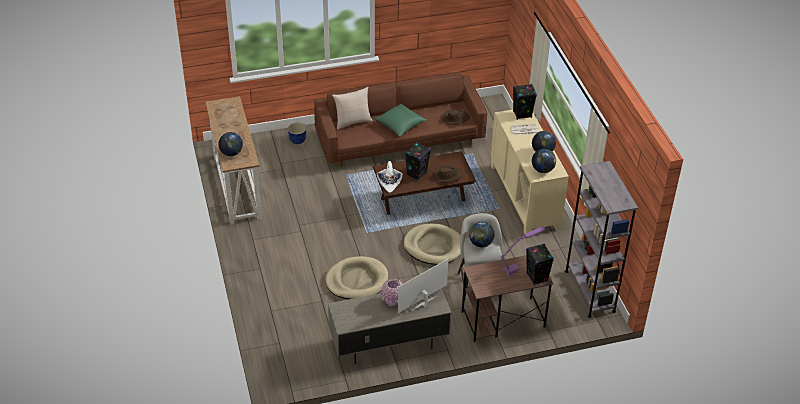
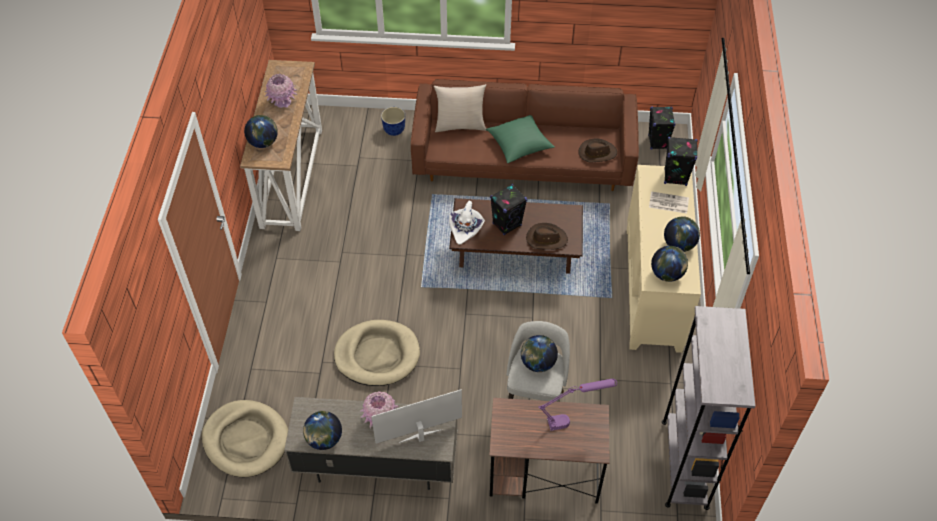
camera: 20 degrees right, 10 degrees up
(231, 126) = (282, 102): none -> pink vase
(361, 321) = (324, 439): none -> globe
(433, 246) = (499, 331): beige dog bed -> beige dog bed (246, 440)
(537, 277) = (590, 446): black speaker -> black speaker (657, 142)

